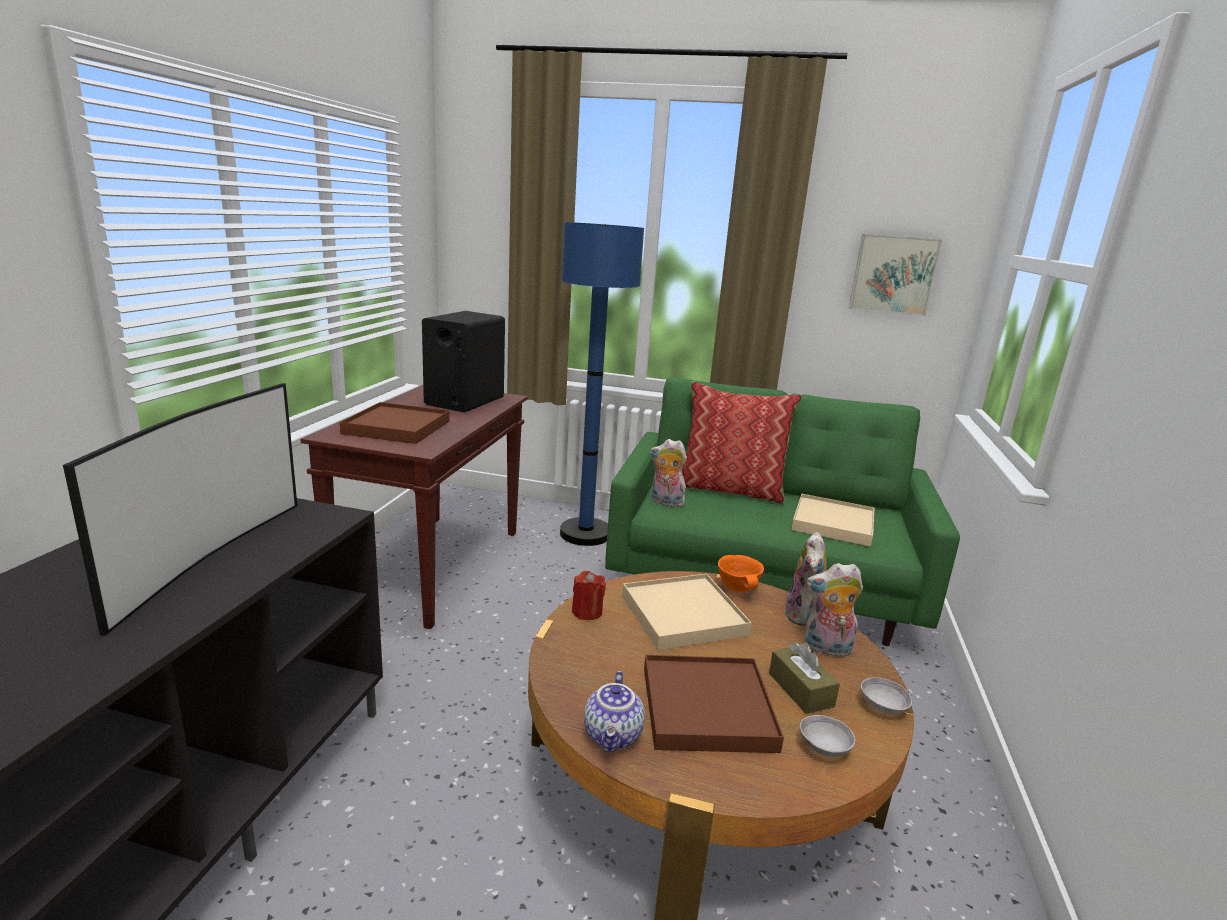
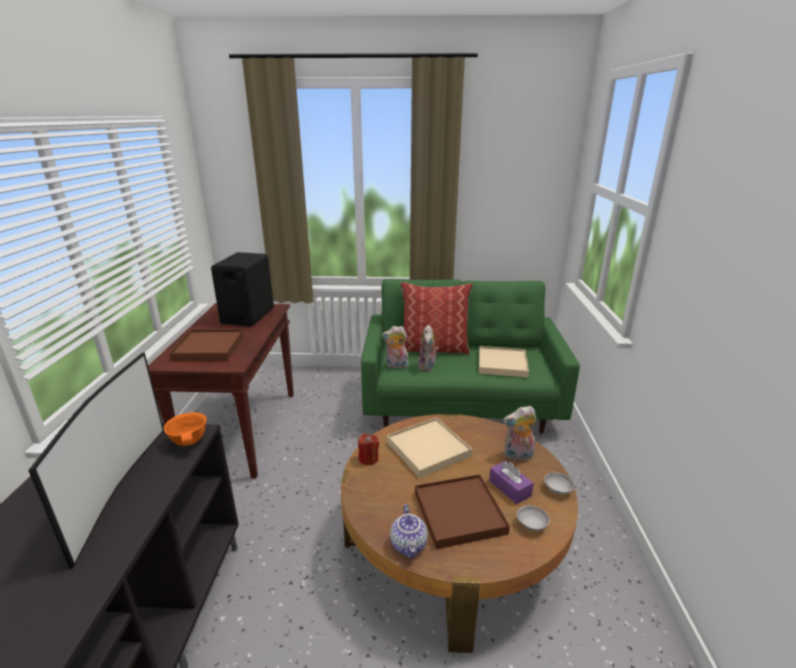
camera: 10 degrees left, 5 degrees up
(585, 533) = (340, 386): blue floor lamp -> none
(739, 589) = (457, 423): orange bowl -> orange bowl (190, 442)
(800, 690) = (509, 488): brown tissue box -> purple tissue box
(804, 616) = (500, 435): plush toy -> plush toy (428, 367)
(893, 274) = (518, 195): picture -> none

